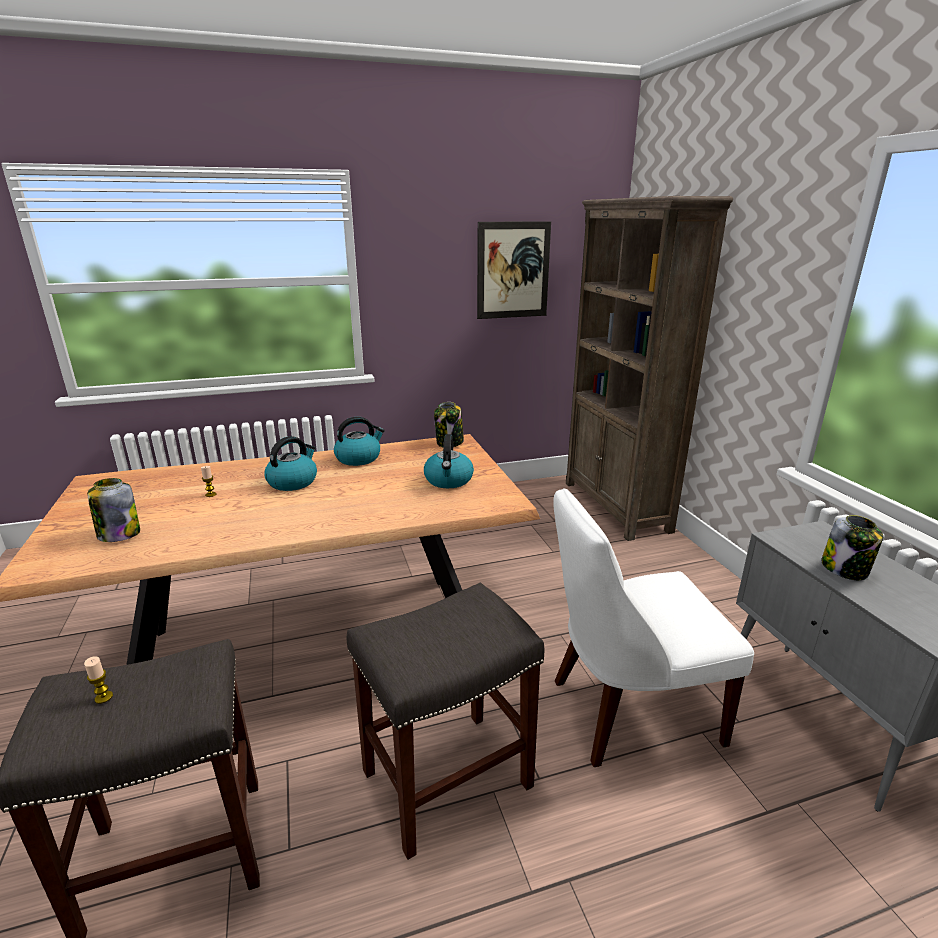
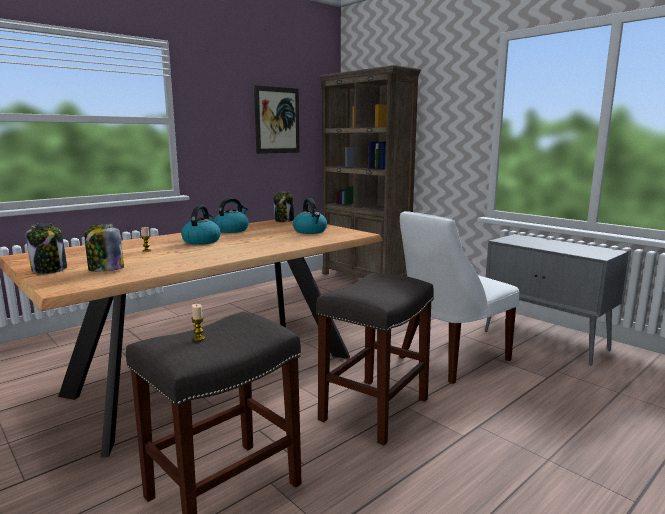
camera: 25 degrees left, 10 degrees down
(845, 569) = (542, 245): jar -> jar (50, 269)

